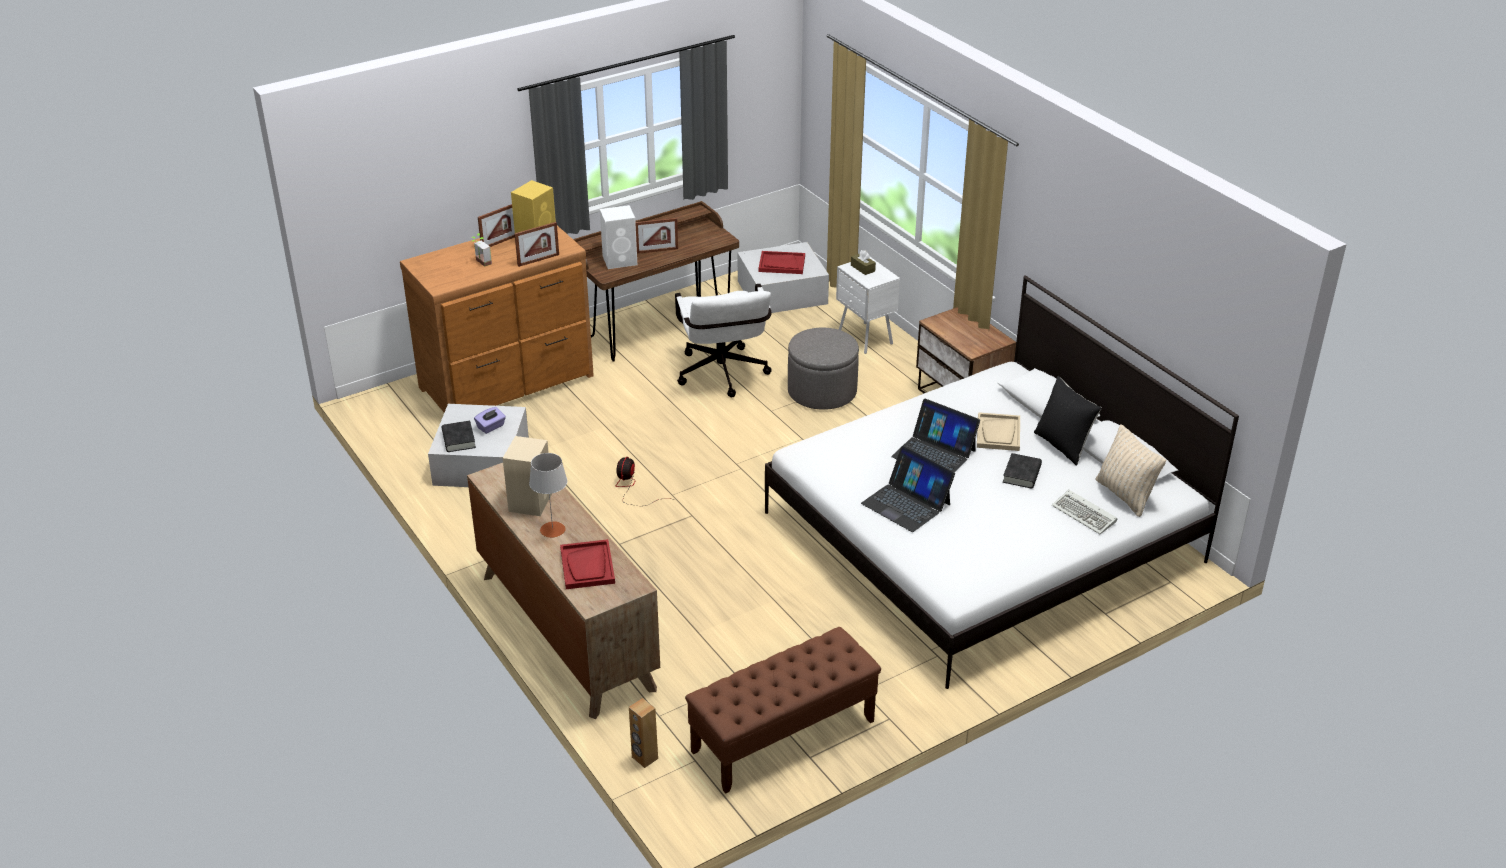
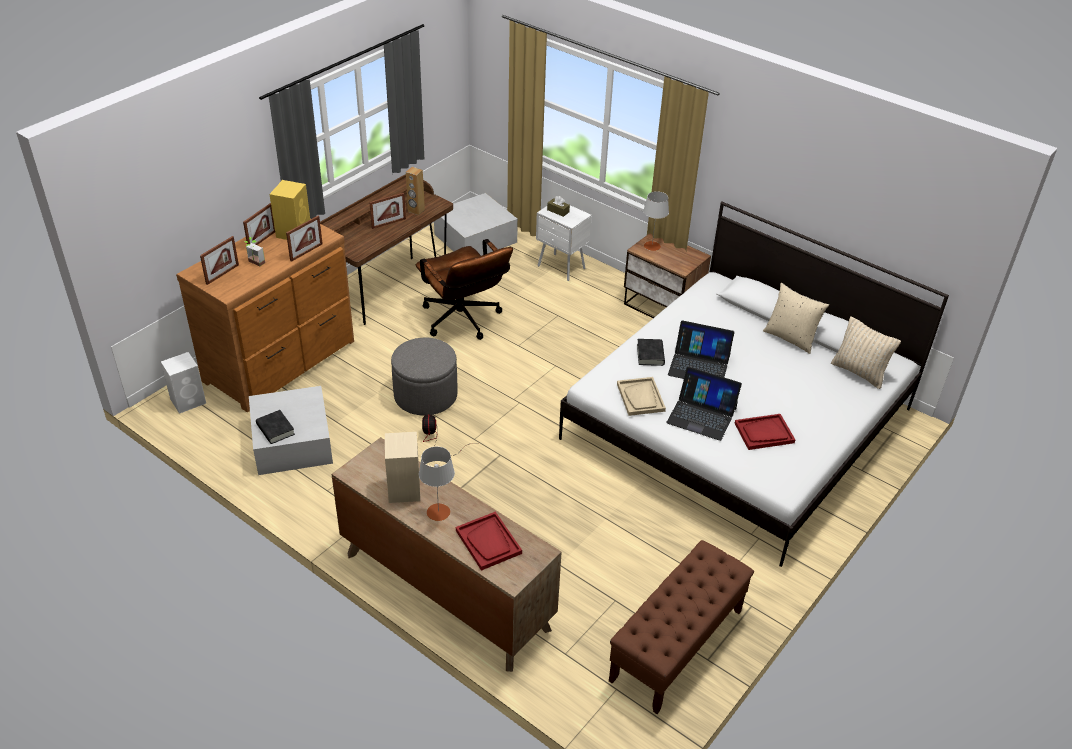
camera: 20 degrees left, 5 degrees up
(444, 268) = (222, 274): none -> picture frame
(491, 427) = (299, 411): purple tissue box -> none
(620, 260) = (361, 237): white speaker -> white speaker (189, 401)
(644, 758) = (573, 698): brown speaker -> brown speaker (416, 210)
(723, 377) = (464, 322): white office chair -> brown office chair
(781, 264) = (475, 215): red tray -> red tray (764, 433)
(822, 392) = (550, 320): grey ottoman -> grey ottoman (425, 396)
(951, 321) = (652, 246): none -> grey table lamp
(998, 433) = (737, 337): beige tray -> beige tray (640, 397)
(1021, 474) = (774, 370): black book -> black book (650, 355)
(1063, 445) = (790, 338): black pillow -> beige pillow
(1085, 515) = (840, 396): keyboard -> none

